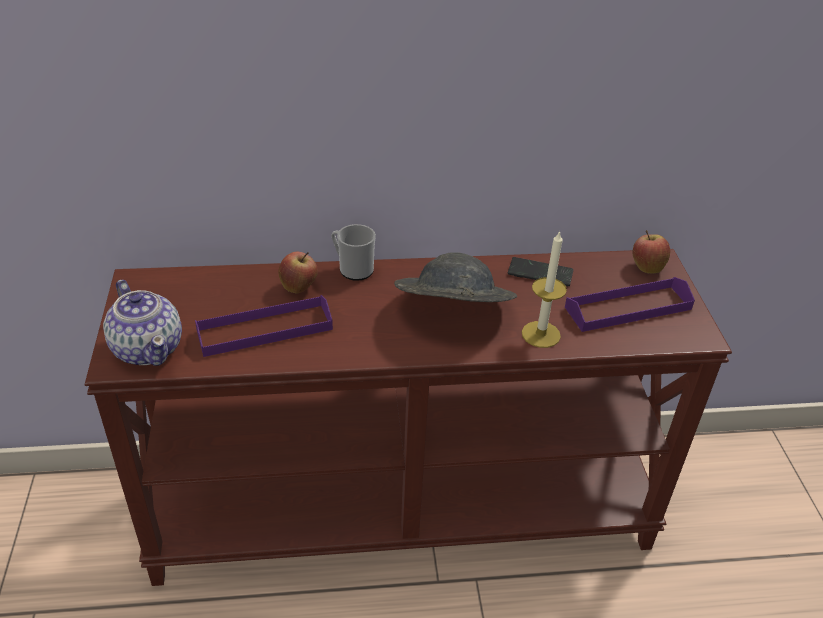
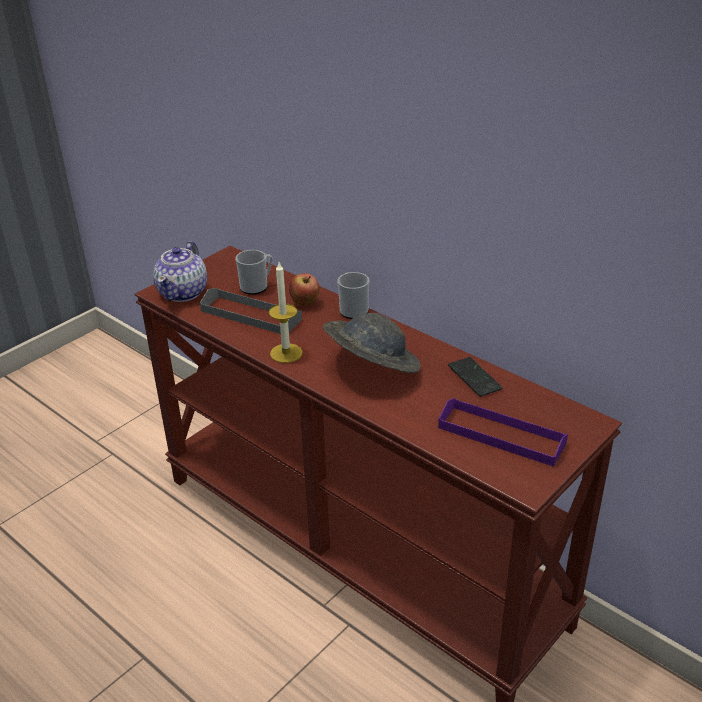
camera: 50 degrees right, 5 degrees down
(222, 297) = (257, 286): none -> mug
(265, 330) = (251, 315): purple tray -> grey tray
(541, 334) = (406, 412): candle -> candle (286, 353)
(646, 267) = (569, 420): apple -> none

